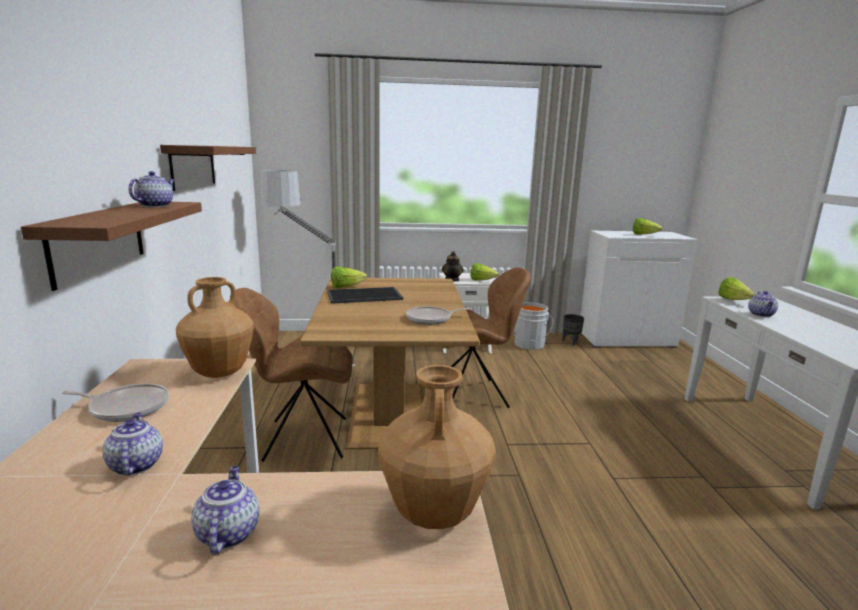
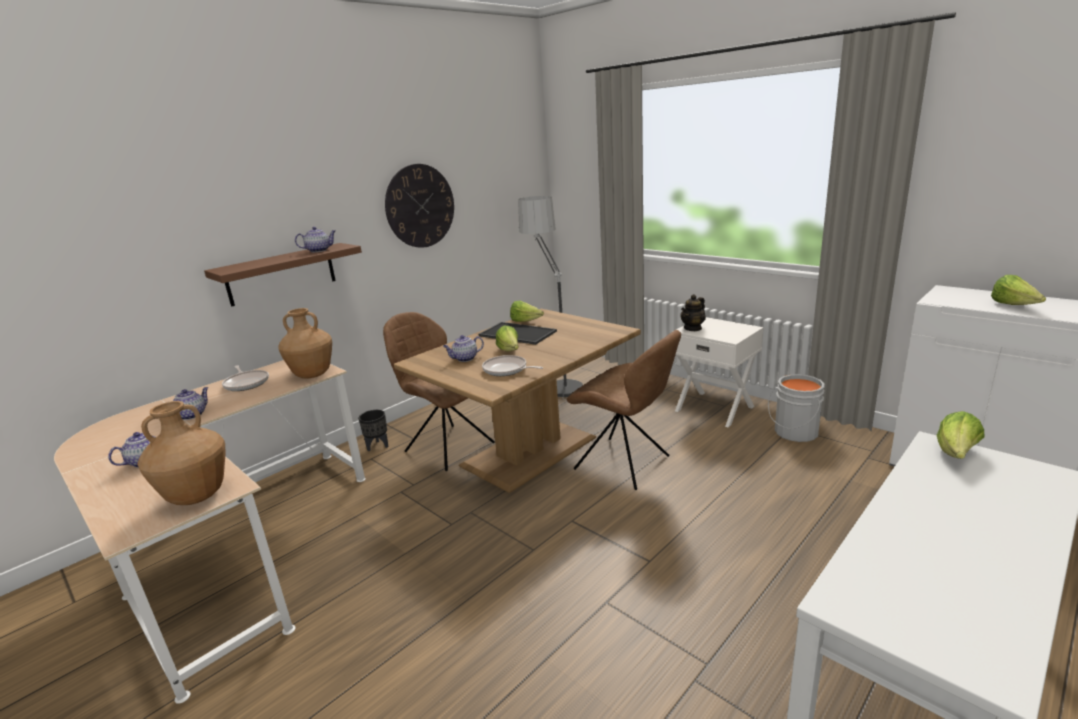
camera: 50 degrees right, 5 degrees up
(193, 166) = (420, 206): brown shelf -> wall clock
(482, 280) = (724, 335): lettuce -> lettuce (509, 351)
(570, 342) = (865, 447): black planter -> black planter (378, 446)
(761, 314) = (928, 488): teapot -> teapot (465, 359)

